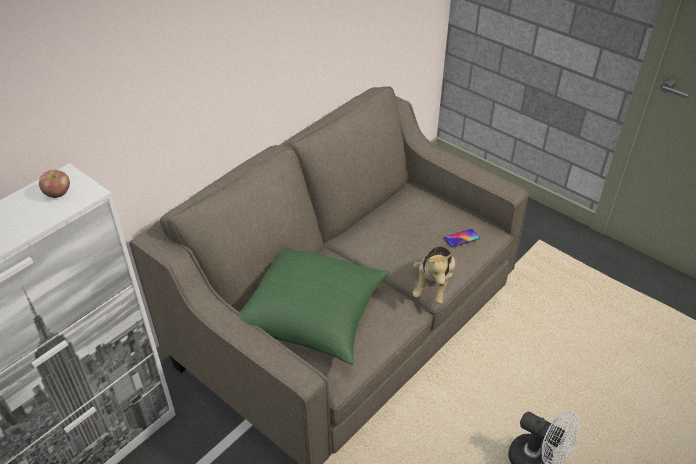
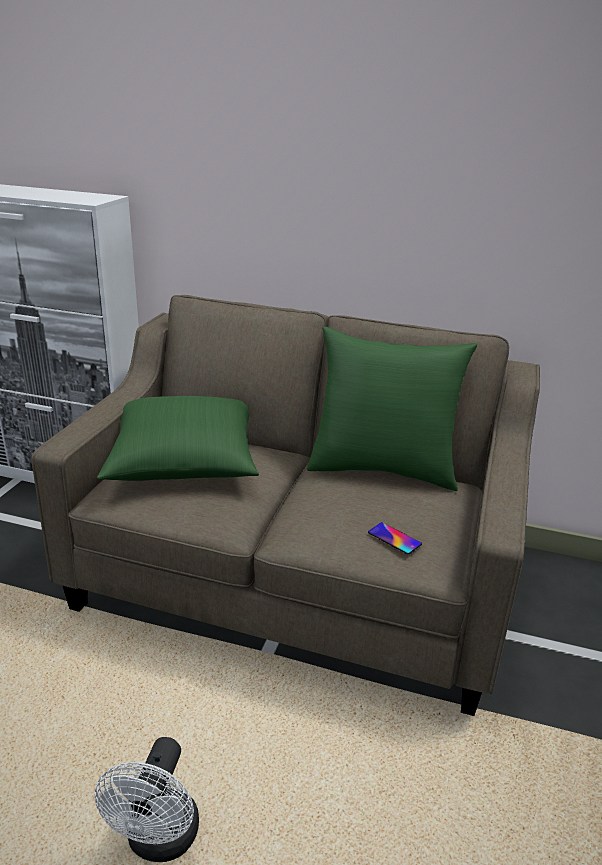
camera: 65 degrees right, 15 degrees down
(58, 194) = (84, 197): apple -> none
(375, 214) = (382, 469): none -> green pillow
(433, 284) = (286, 532): plush toy -> none

